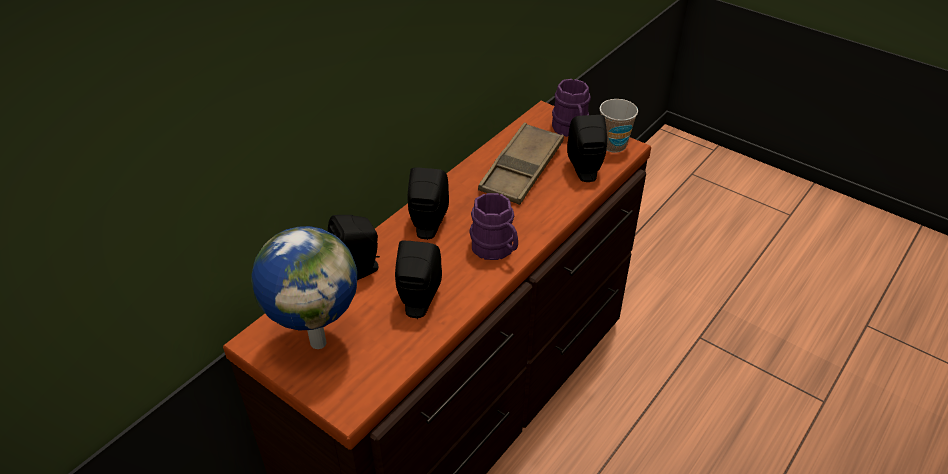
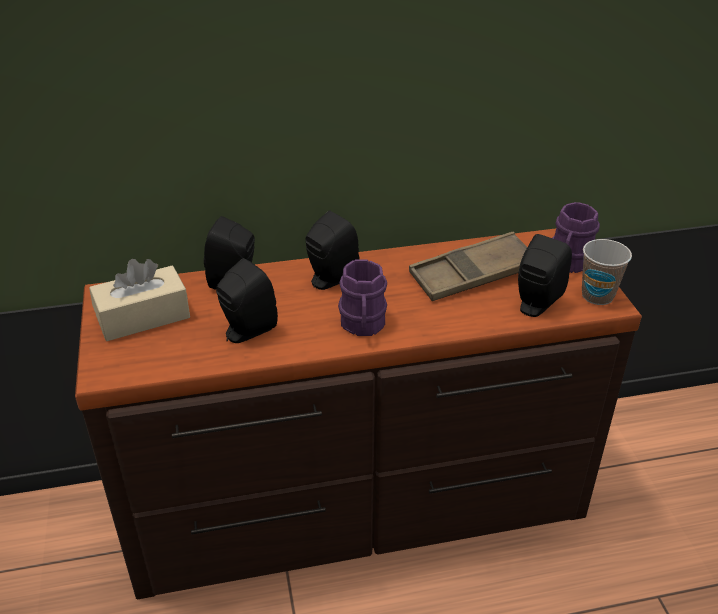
camera: 40 degrees right, 5 degrees down
(318, 341) = (143, 317): globe -> beige tissue box

